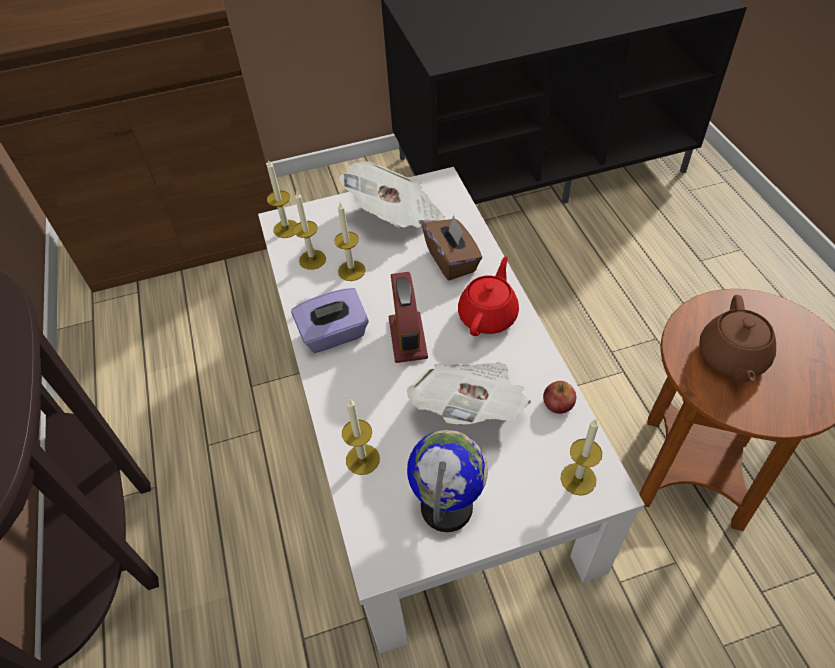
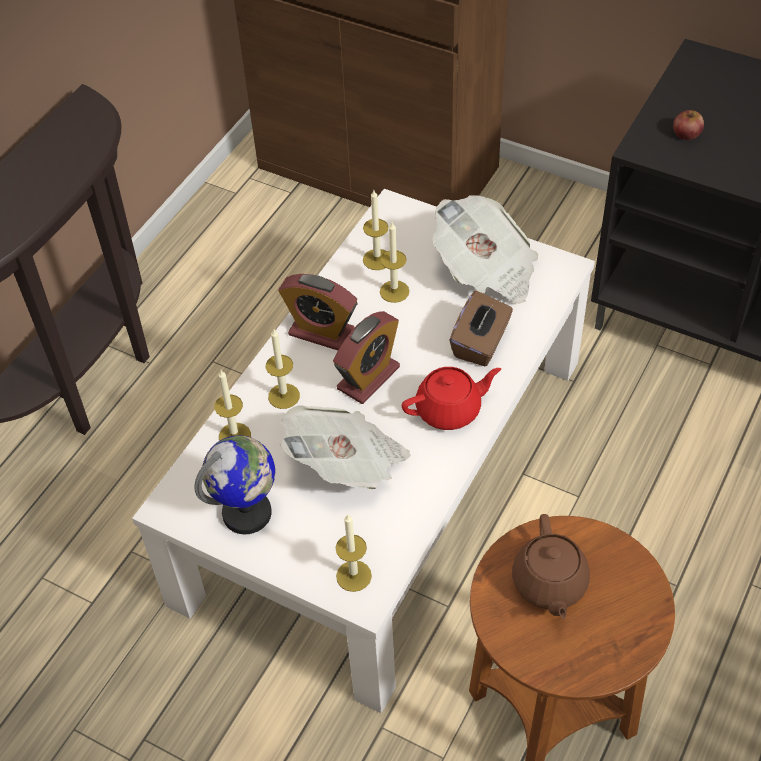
camera: 45 degrees right, 0 degrees up
(286, 229) = (388, 218): candle -> candle (284, 396)
(334, 335) = (321, 332): purple tissue box -> alarm clock
(558, 403) = (411, 516): apple -> apple (686, 133)
(731, 358) = (549, 584): brown teapot -> brown teapot turned 60 degrees counterclockwise

